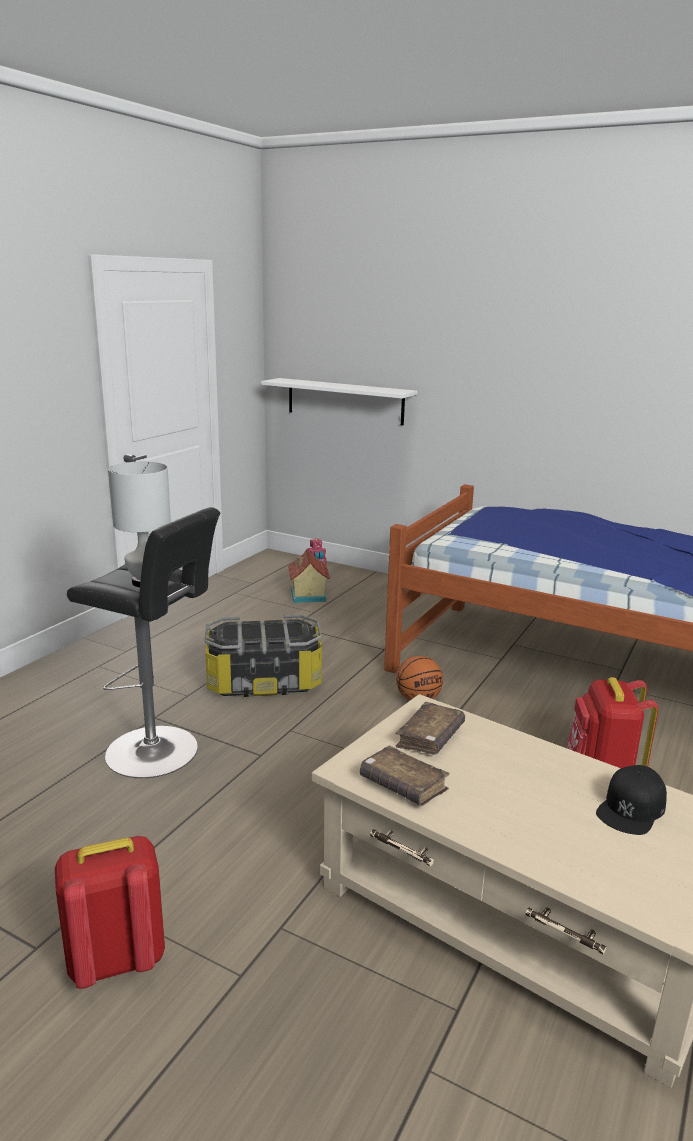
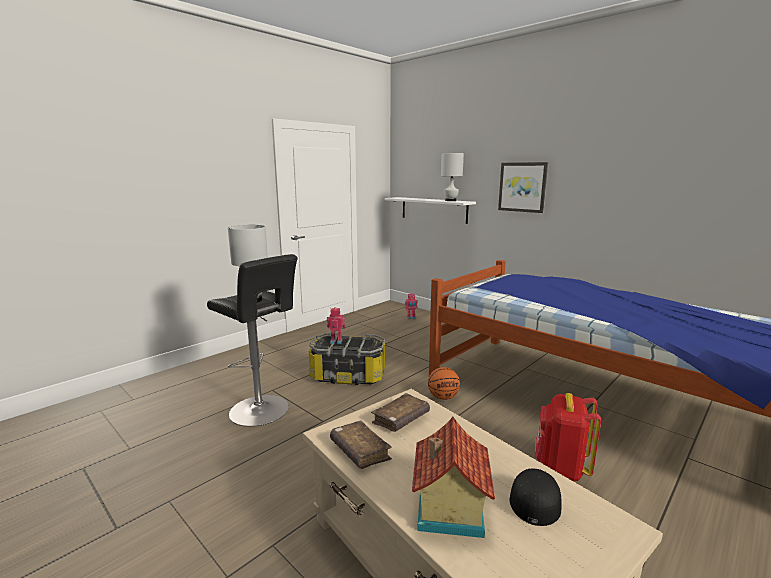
camera: 15 degrees right, 5 degrees down
(115, 960) = (156, 547): red backpack -> none
(244, 630) = (336, 341): none -> toy robot
(307, 596) = (400, 327): toy house -> toy house (447, 509)
(377, 389) = (450, 200): none -> white table lamp
(492, 371) = (522, 187): none -> picture
(631, 808) = (535, 498): black cap -> black cap turned 150 degrees clockwise

